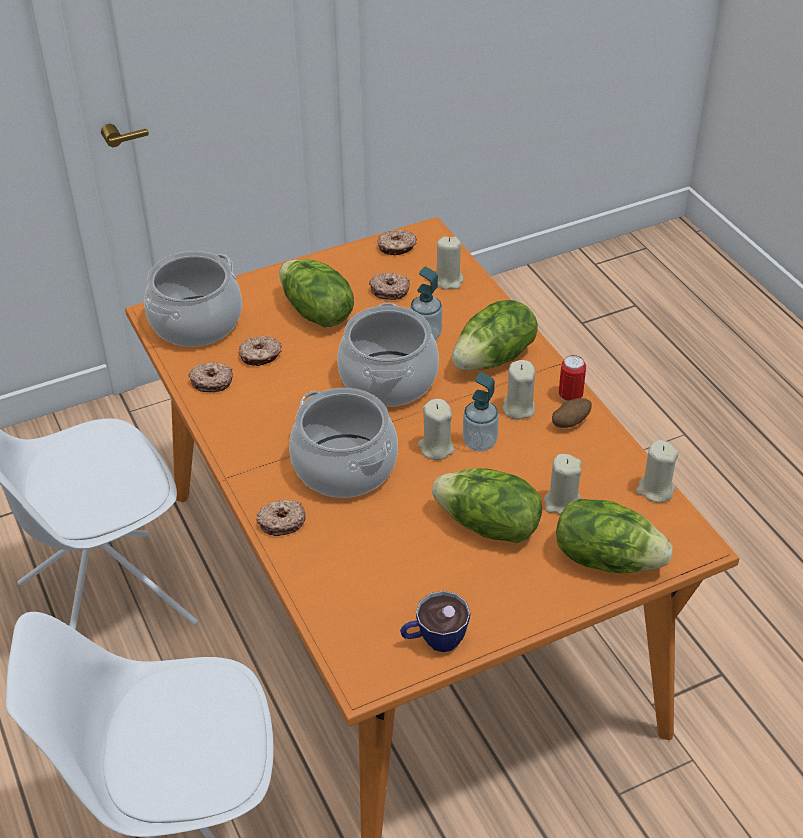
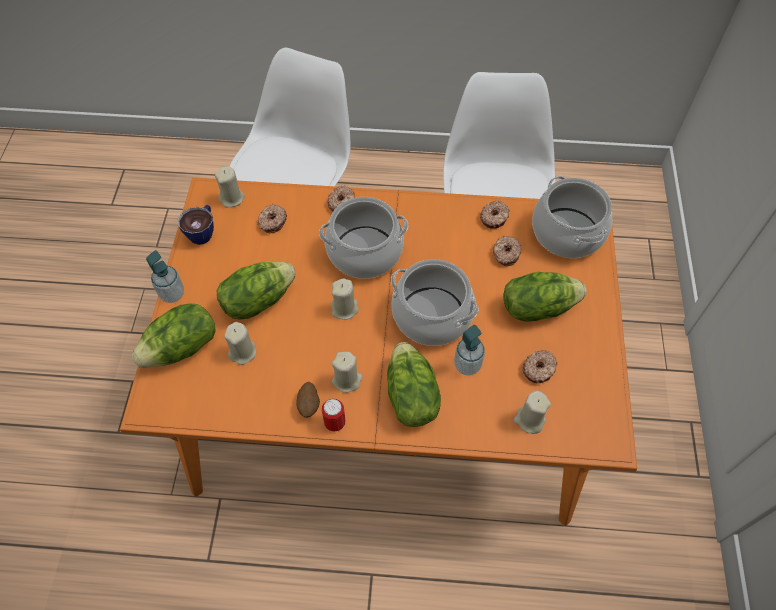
camera: 120 degrees right, 15 degrees up
(397, 247) = (598, 405): donut -> donut (272, 222)
(479, 443) = (331, 336): soap dispenser -> soap dispenser (172, 294)
(655, 490) = (209, 416): beige candle -> beige candle (232, 198)

